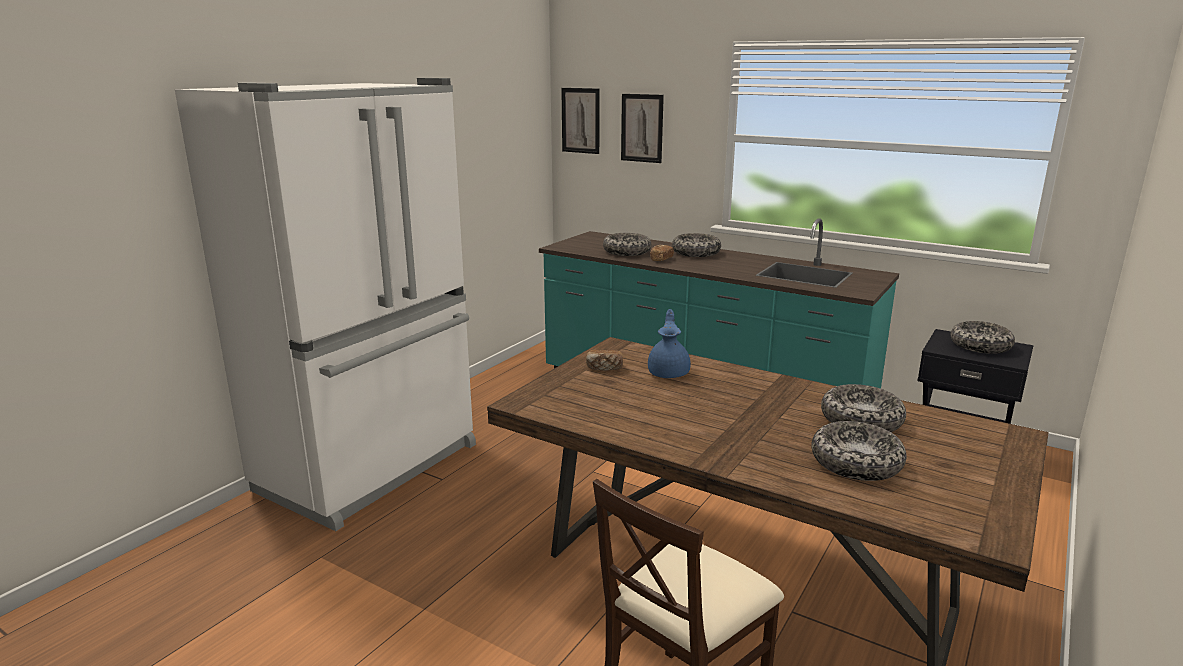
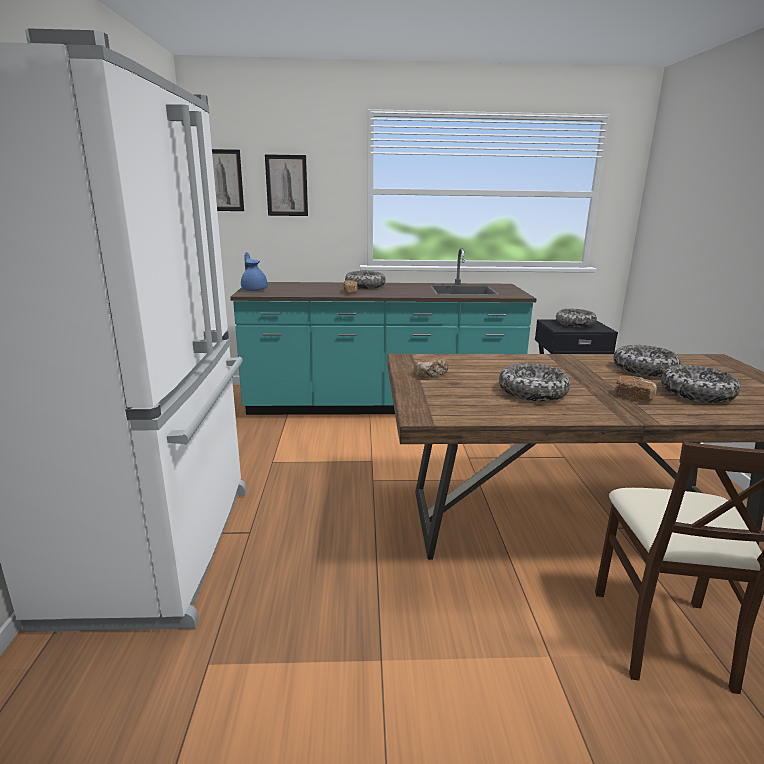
camera: 35 degrees left, 0 degrees up
(626, 252) = (312, 291): bowl -> bowl (532, 392)
(669, 372) = (480, 368): blue teapot -> blue teapot (254, 289)
(766, 444) = (633, 397): none -> bread

